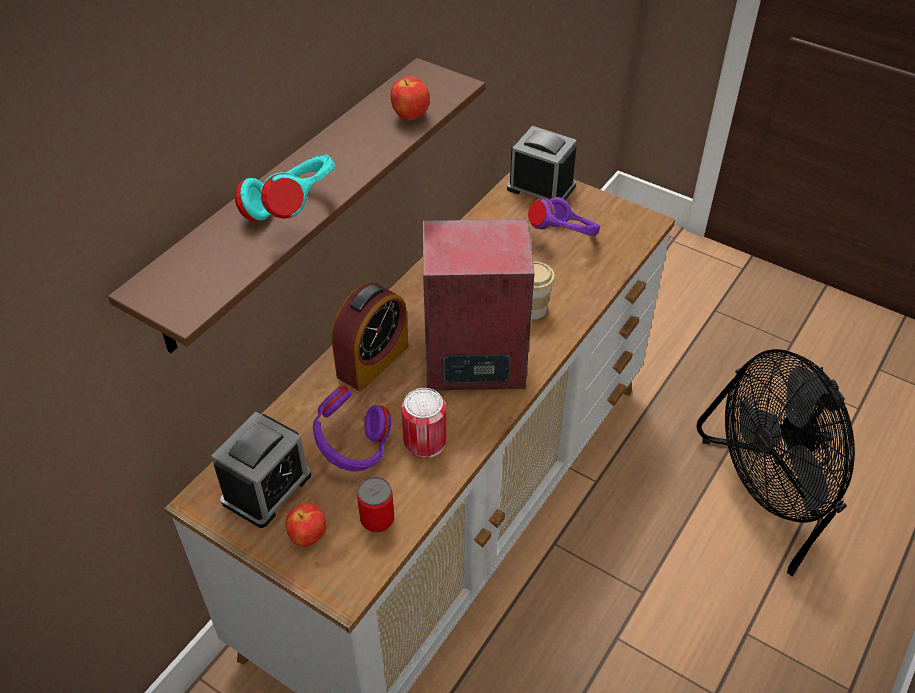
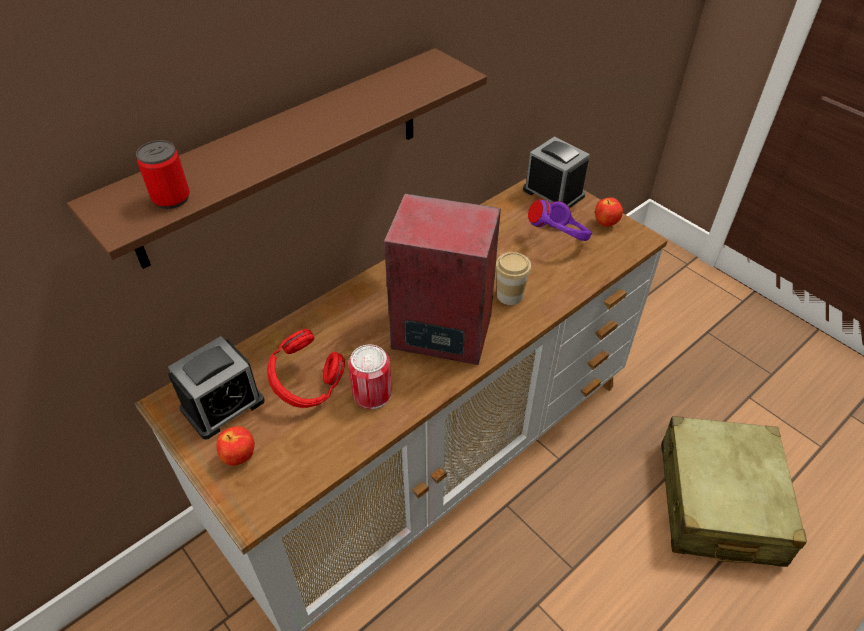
camera: 15 degrees right, 0 degrees up
(293, 212) = (261, 158): turquoise headphones -> none
(353, 449) = (308, 387): purple headphones -> red headphones
(372, 361) = (354, 313): alarm clock -> none
(377, 519) = (304, 455): can -> can (171, 198)
(411, 117) = (405, 95): apple -> apple (605, 224)
(772, 489) = (718, 502): black fan -> beige suitcase

